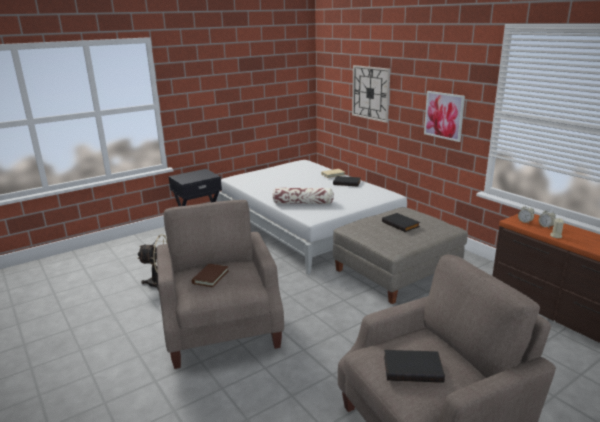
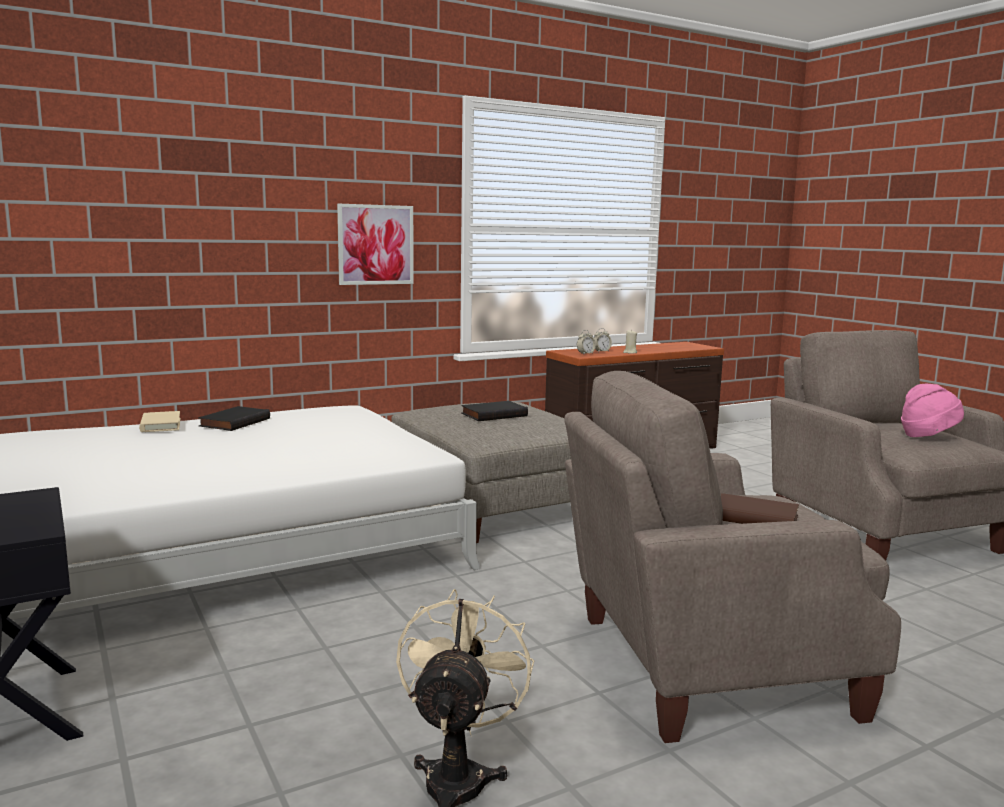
camera: 85 degrees left, 10 degrees down
(303, 203) = (327, 456): pillow -> none
(370, 93) = (175, 221): wall clock -> none
(413, 368) = (928, 436): black book -> pink hat

